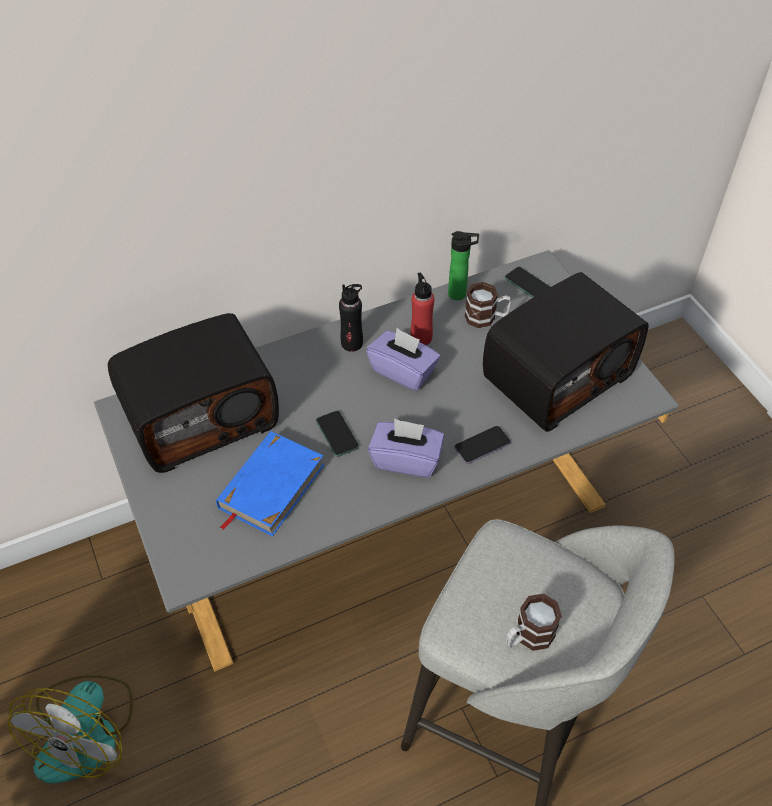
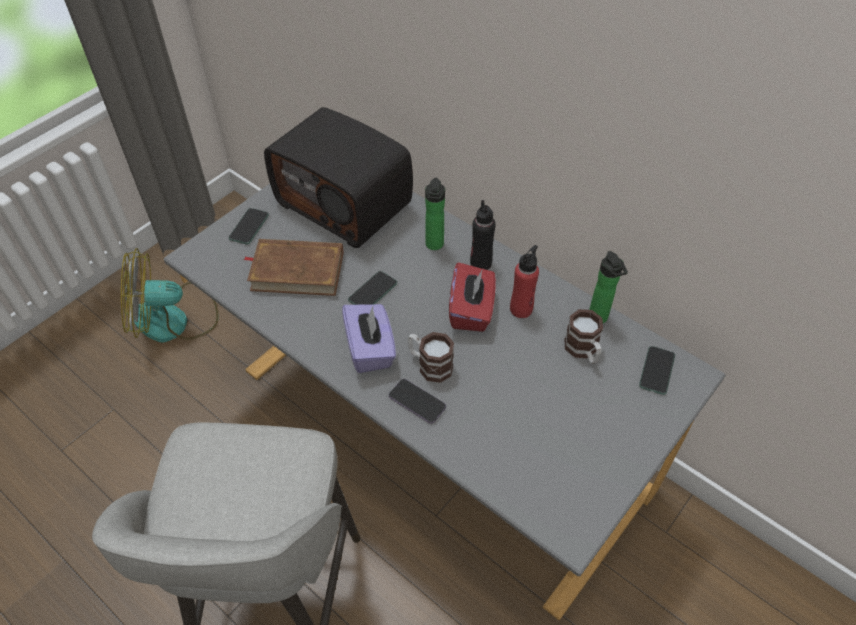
camera: 65 degrees right, 0 degrees up
(177, 511) = (249, 227): none -> phone
(270, 487) = (297, 271): blue book -> brown book
(309, 368) = (434, 246): none -> bottle
(403, 371) = (471, 311): purple tissue box -> red tissue box
(528, 636) = (201, 503): mug -> mug (429, 365)
(556, 375) = (545, 436): radio -> none

